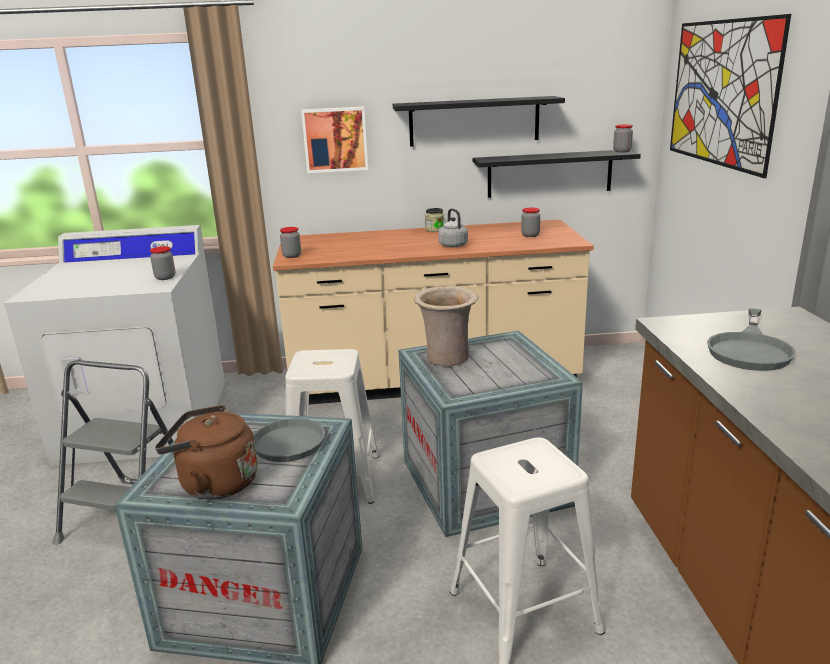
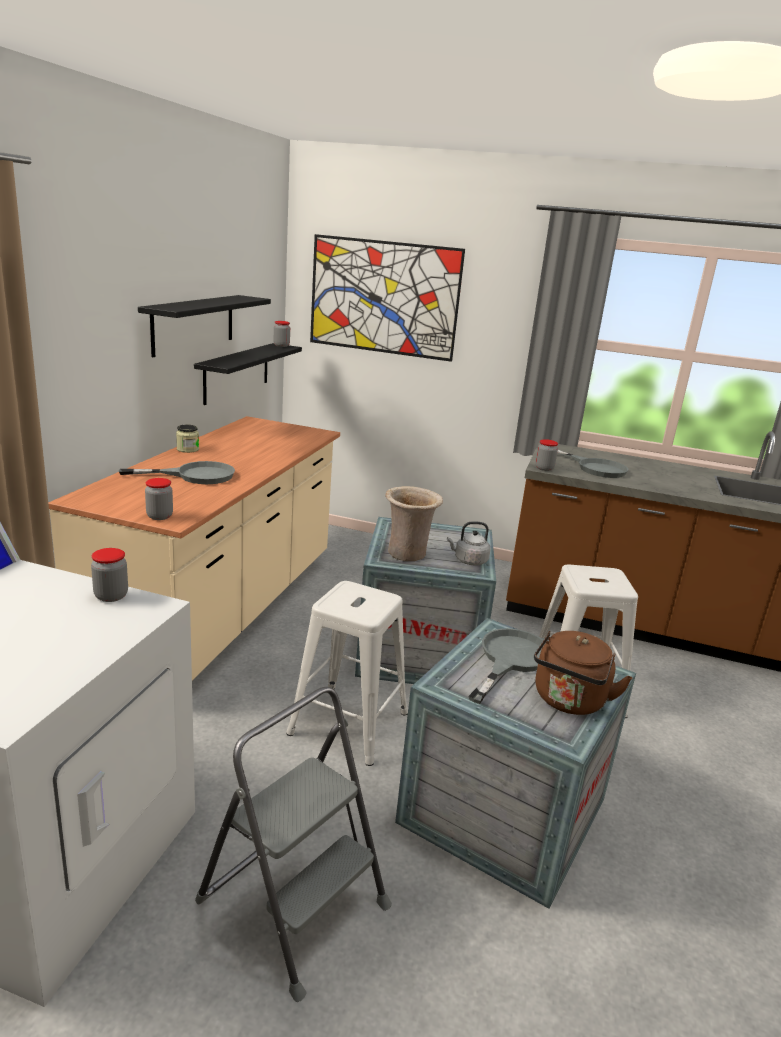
camera: 70 degrees left, 0 degrees up
(335, 139) = (90, 356): picture -> none
(382, 243) = (194, 475): none -> grey frying pan
(452, 245) = (257, 459): grey kettle -> grey kettle (469, 561)
(530, 235) = (278, 434): jar -> jar (544, 468)

